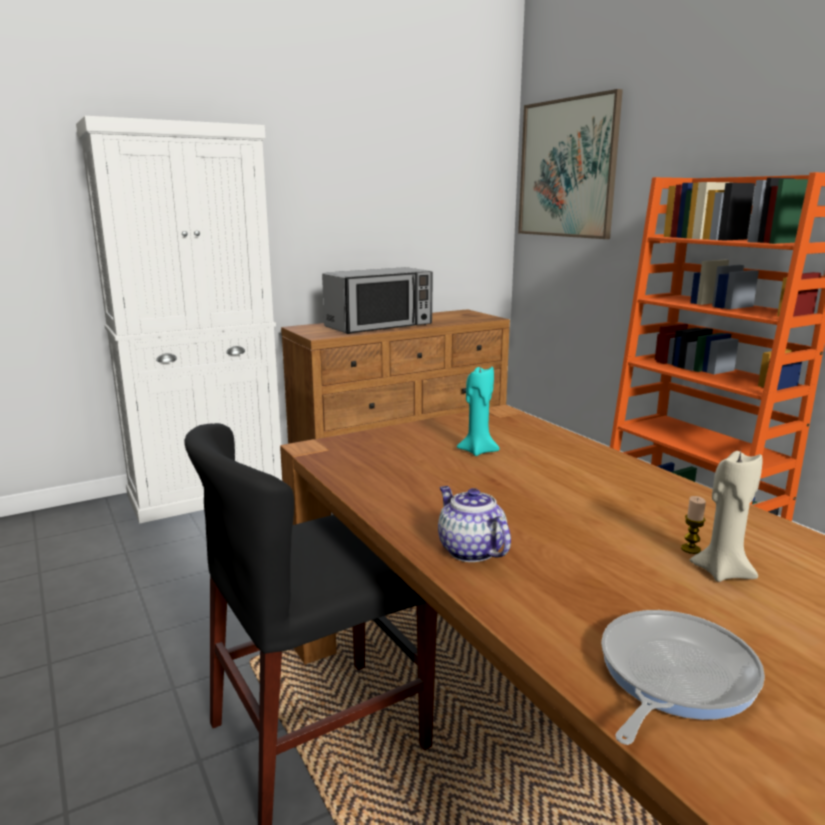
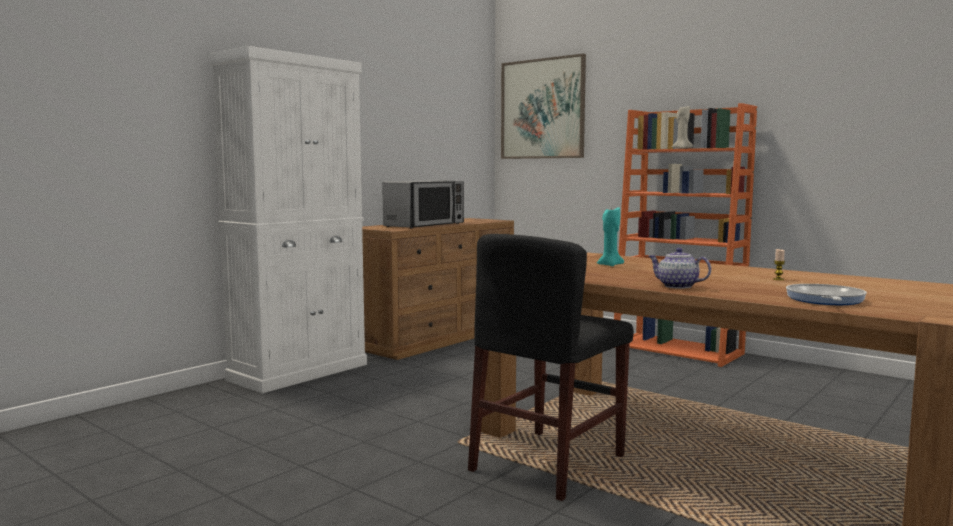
camera: 20 degrees left, 10 degrees down
(722, 572) = (802, 282): beige candle -> beige candle (681, 148)

